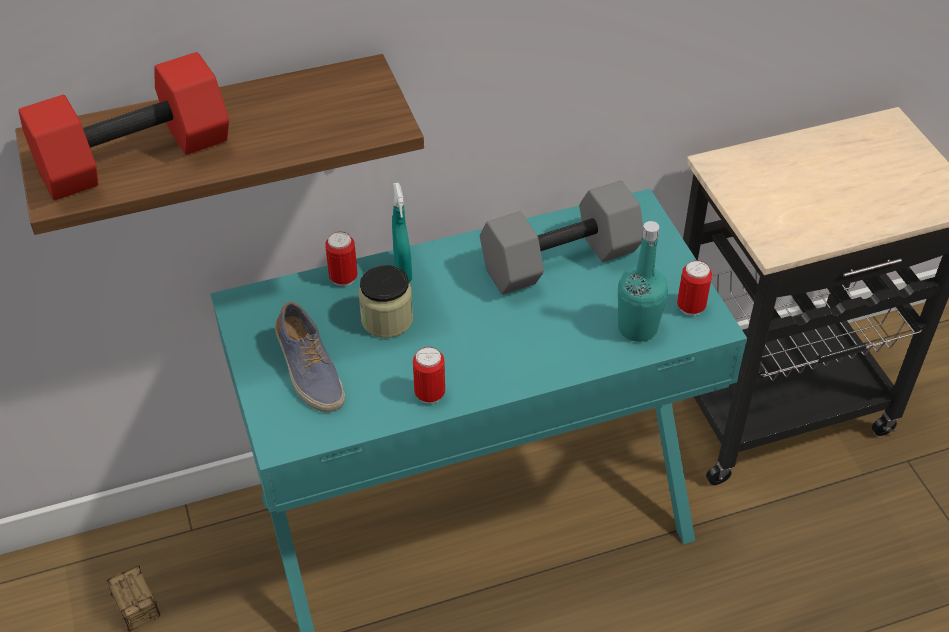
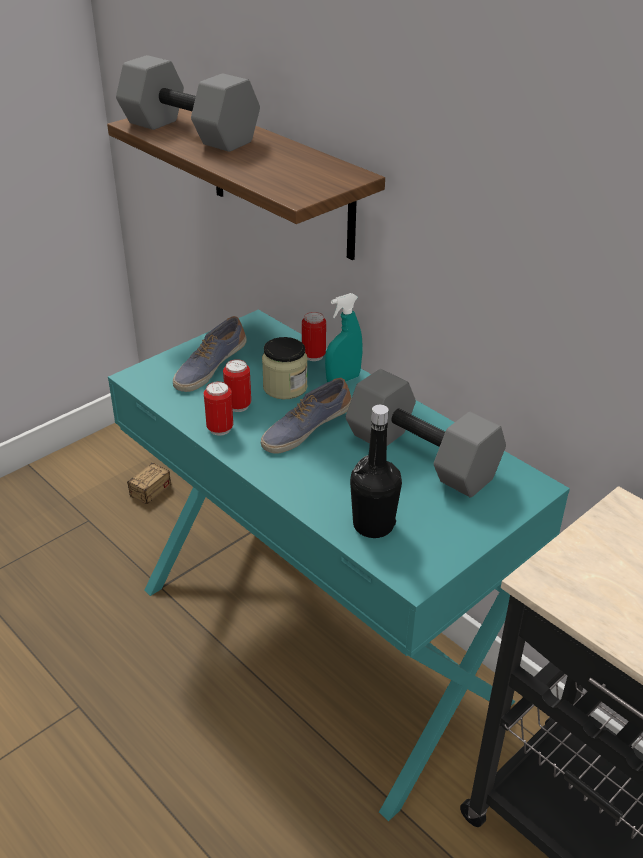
camera: 65 degrees right, 10 degrees down
(133, 159) = (187, 133): red dumbbell -> grey dumbbell
(471, 327) = (305, 430): none -> shoe
(637, 328) = (373, 525): turquoise bottle -> black bottle
(691, 307) = (427, 554): can -> can (238, 406)

